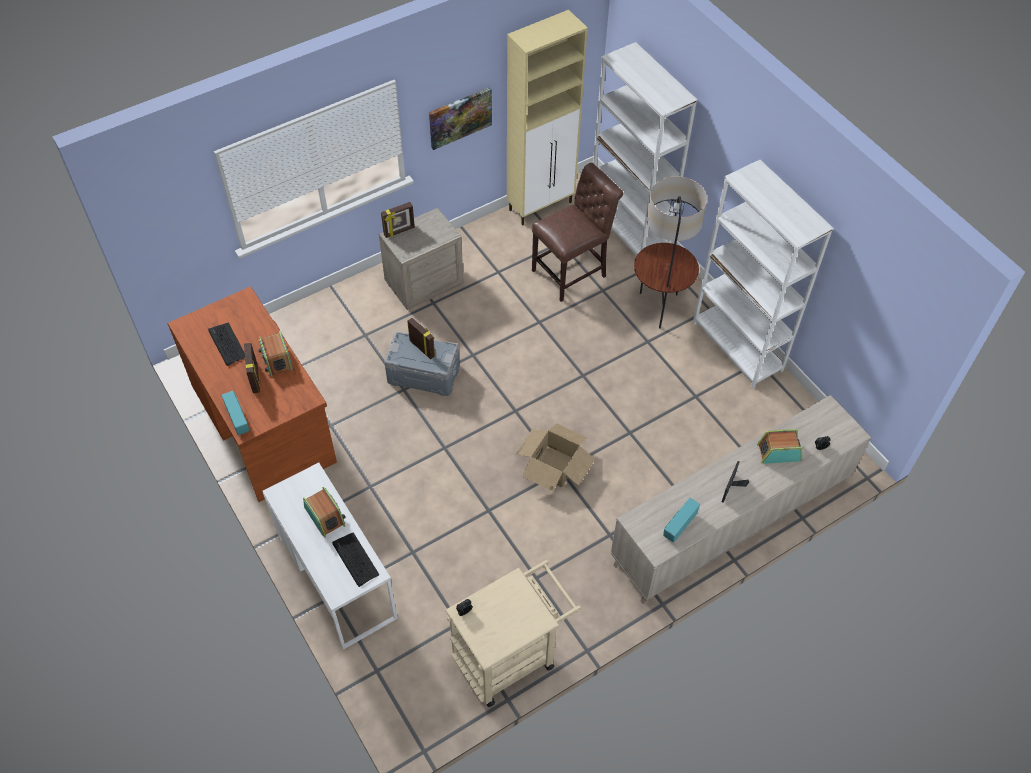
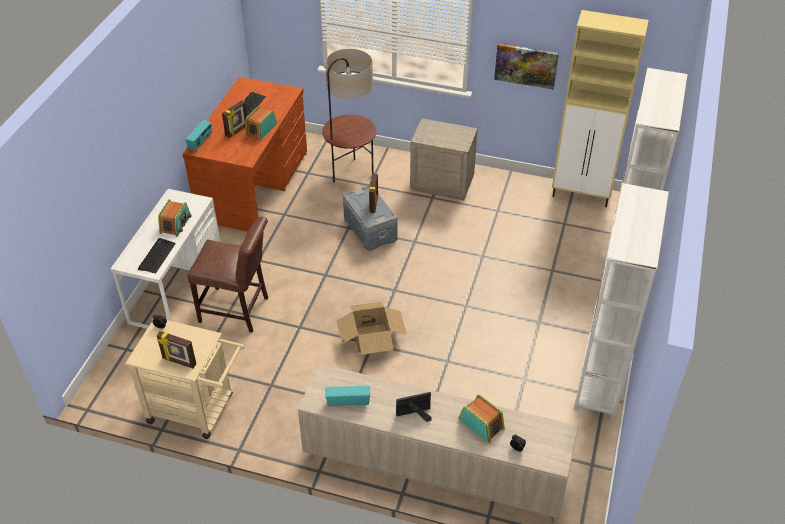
camera: 50 degrees right, 10 degrees down
(399, 231) = (435, 125): picture frame -> picture frame (179, 362)
(573, 272) = (547, 245): brown chair -> brown chair (237, 311)
(659, 308) = (576, 309): floor lamp -> floor lamp (350, 173)

